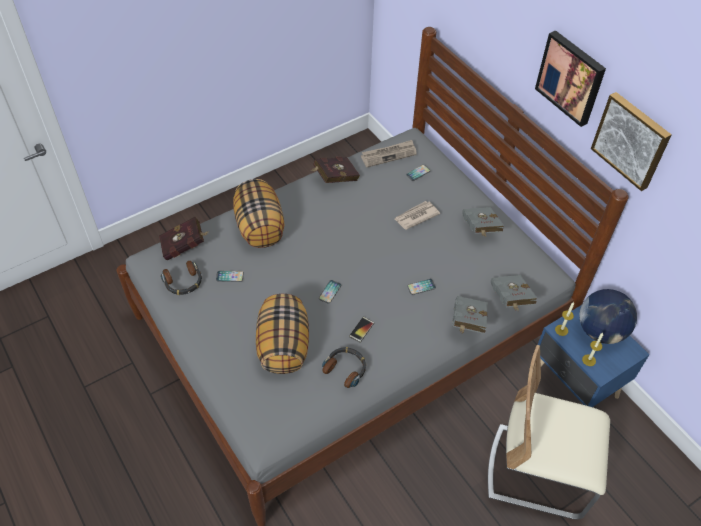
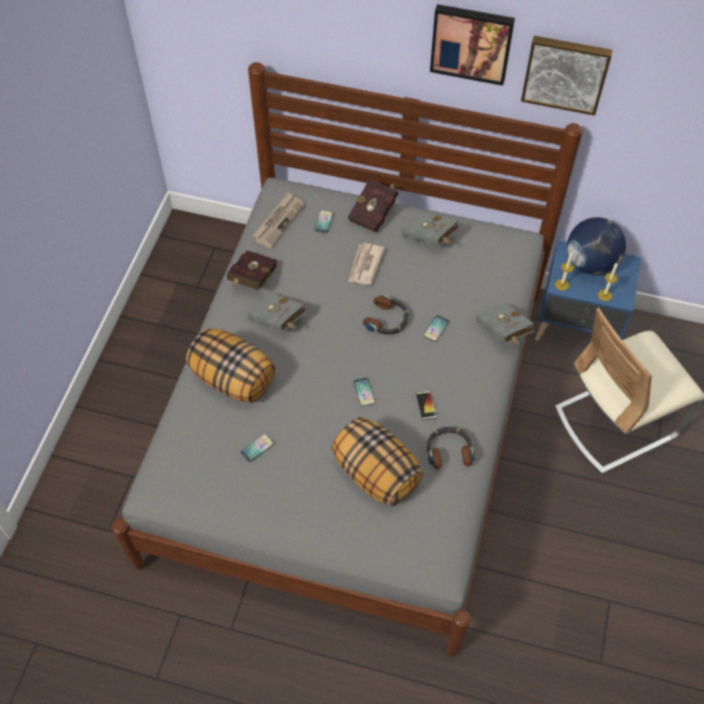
camera: 40 degrees left, 5 degrees up
(183, 282) = (218, 488): headphones -> headphones (387, 320)
(185, 246) = (179, 452): red book -> red book (374, 213)
(511, 300) = (516, 286): grey book -> grey book (278, 322)

